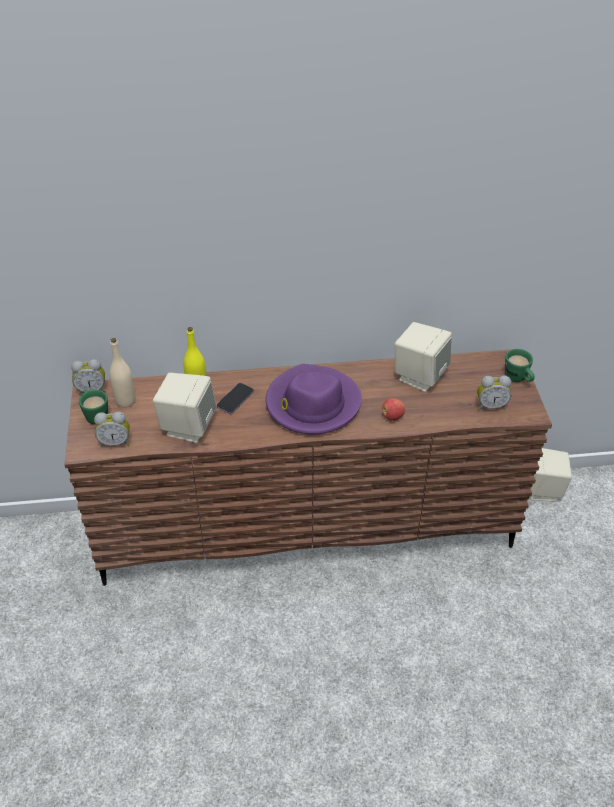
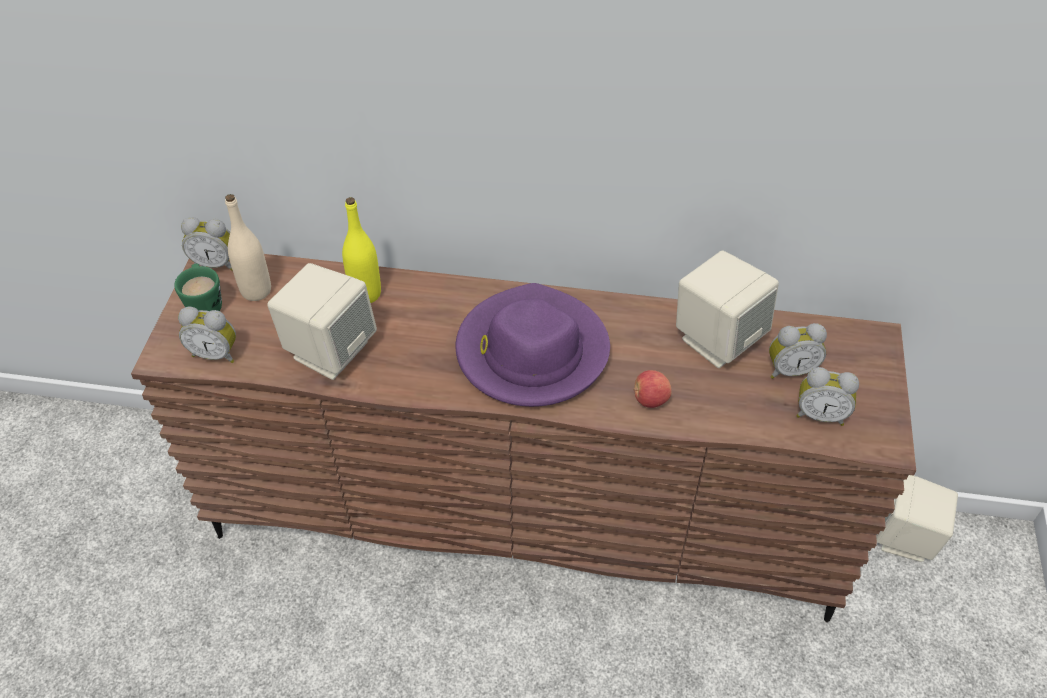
camera: 15 degrees right, 5 degrees up
(235, 399) = (416, 320): phone -> none
(466, 385) = (790, 369): none -> alarm clock
(518, 379) = (881, 377): green mug -> none

